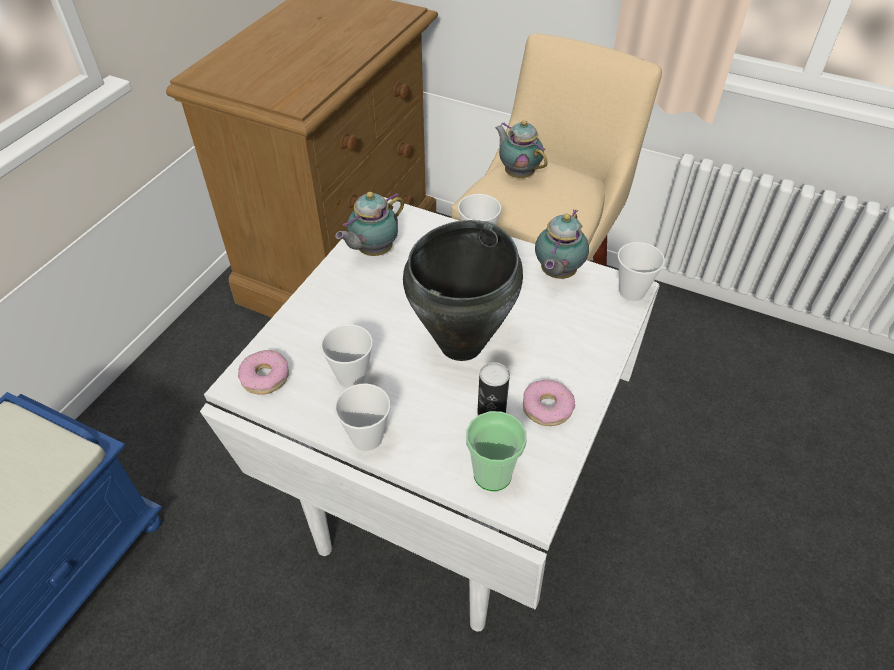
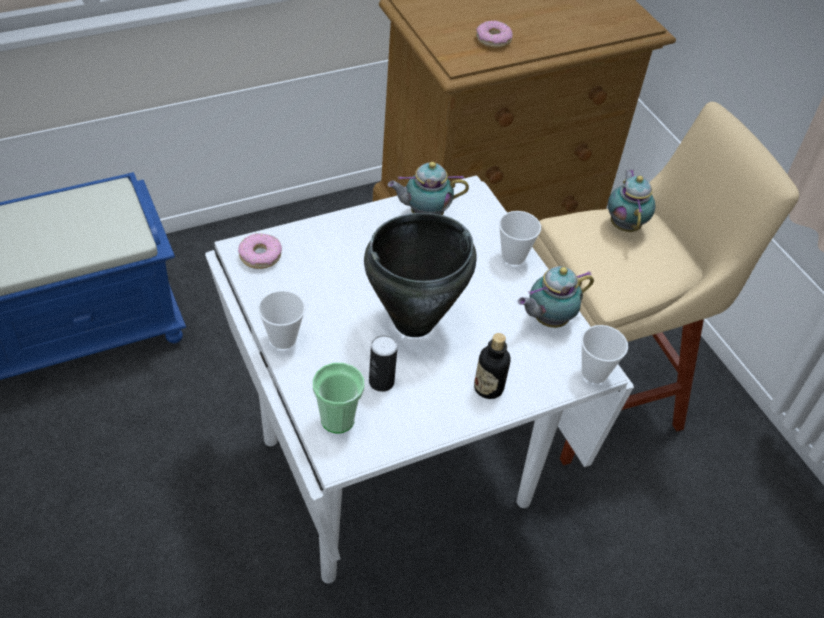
camera: 35 degrees right, 0 degrees up
(352, 377) = (315, 293): cup -> none
(547, 407) = (425, 406): donut -> donut (493, 39)
(575, 357) = (488, 388): none -> bottle

